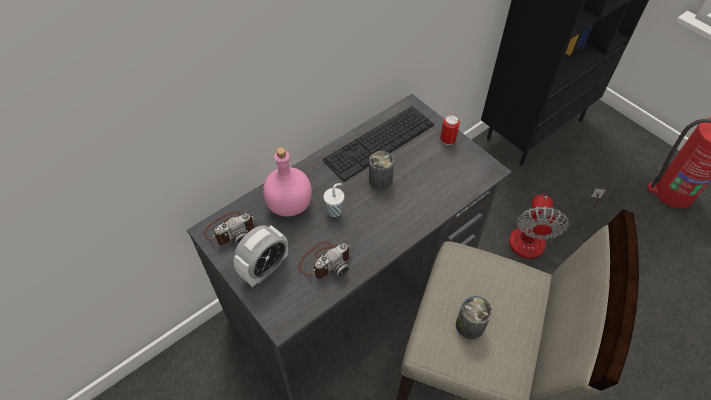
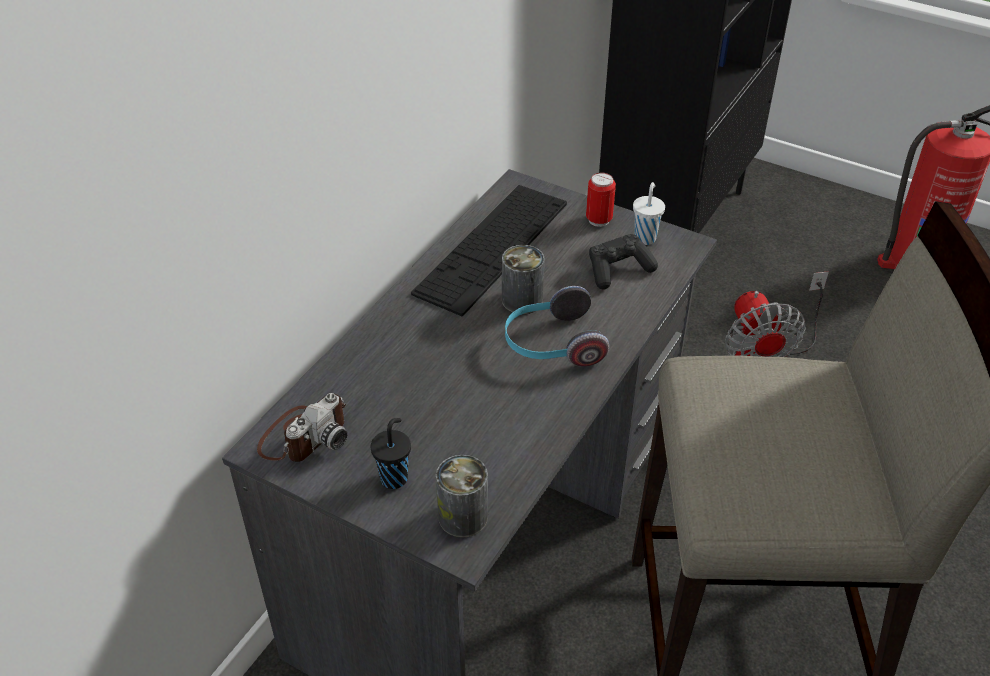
camera: 20 degrees left, 10 degrees down
(265, 269) = (395, 477): alarm clock -> black cup
(290, 204) = (388, 371): pink bottle -> none
(325, 261) = (491, 437): camera -> none
(335, 211) = (470, 361): white cup -> white cup (645, 237)
(384, 213) = (552, 345): none -> headphones
(443, 176) = (618, 270): none -> black game controller
(470, 325) = (767, 459): can -> can (463, 517)

